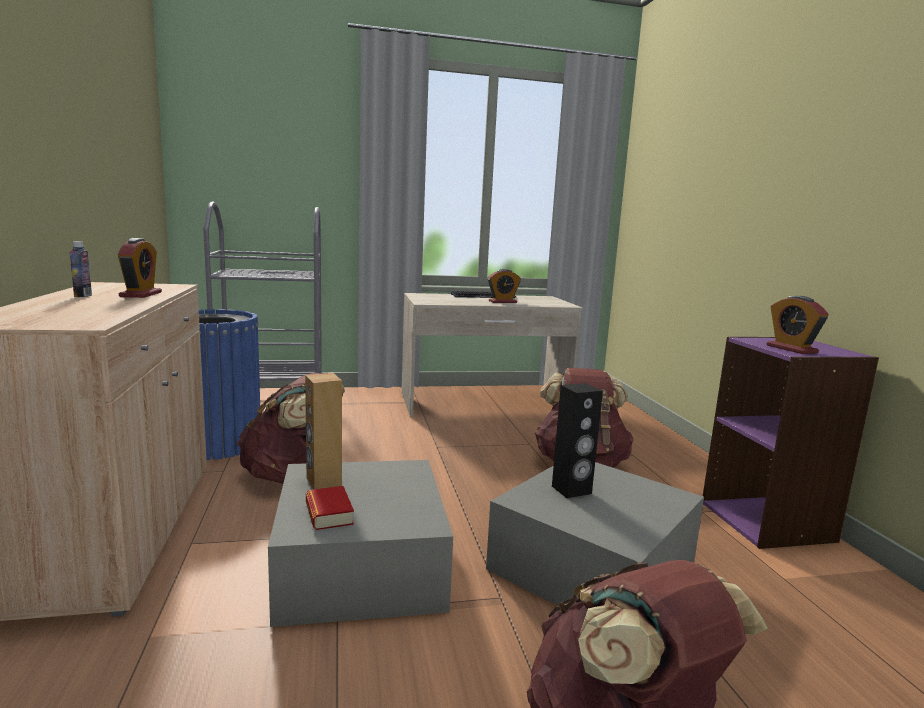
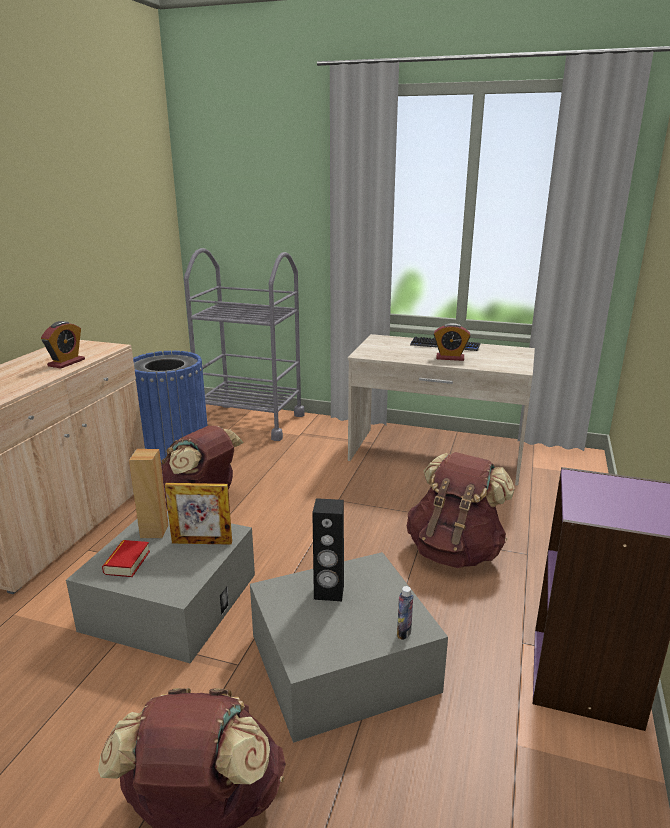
camera: 30 degrees right, 10 degrees up
(83, 296) = (29, 363): bottle -> bottle (404, 633)
(393, 480) = (202, 542): none -> picture frame
(791, 349) = (596, 505): alarm clock -> none

